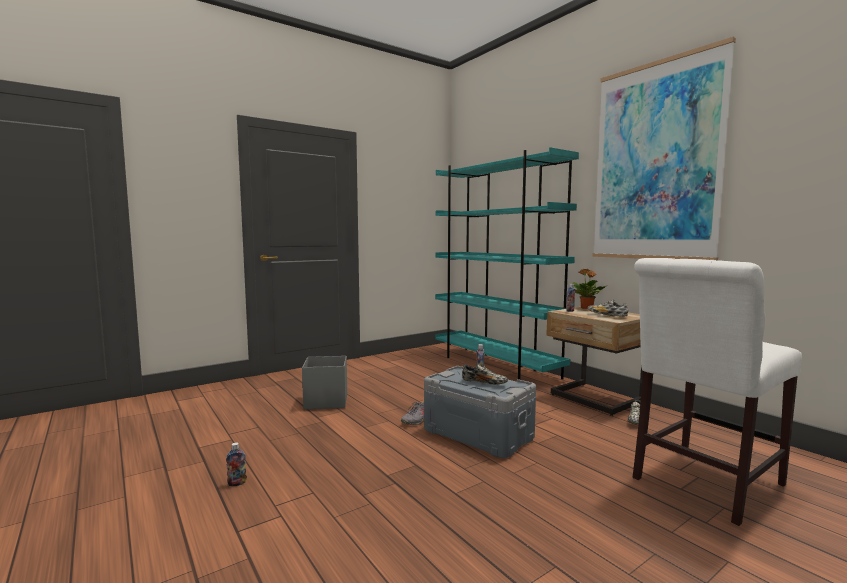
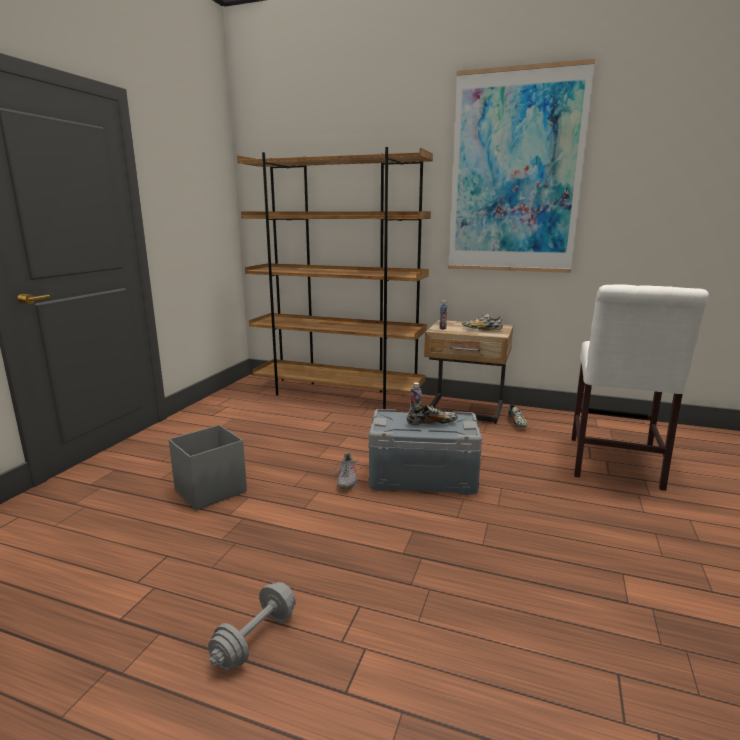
camera: 35 degrees left, 10 degrees up
(237, 483) = (255, 639): bottle -> grey dumbbell
(495, 365) = (338, 394): turquoise bookcase -> brown bookcase
(587, 308) = (448, 322): potted plant -> none

